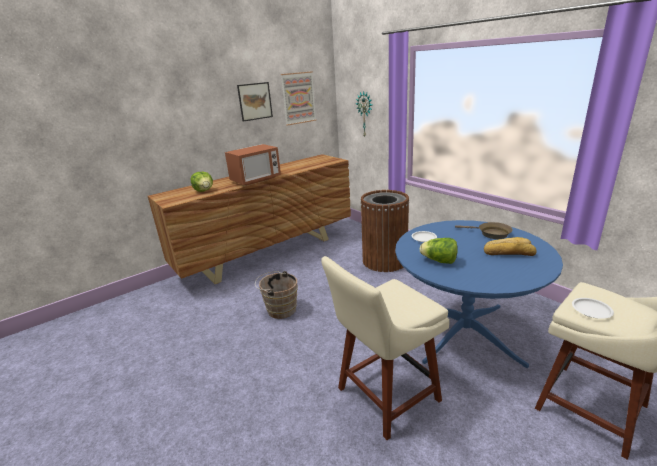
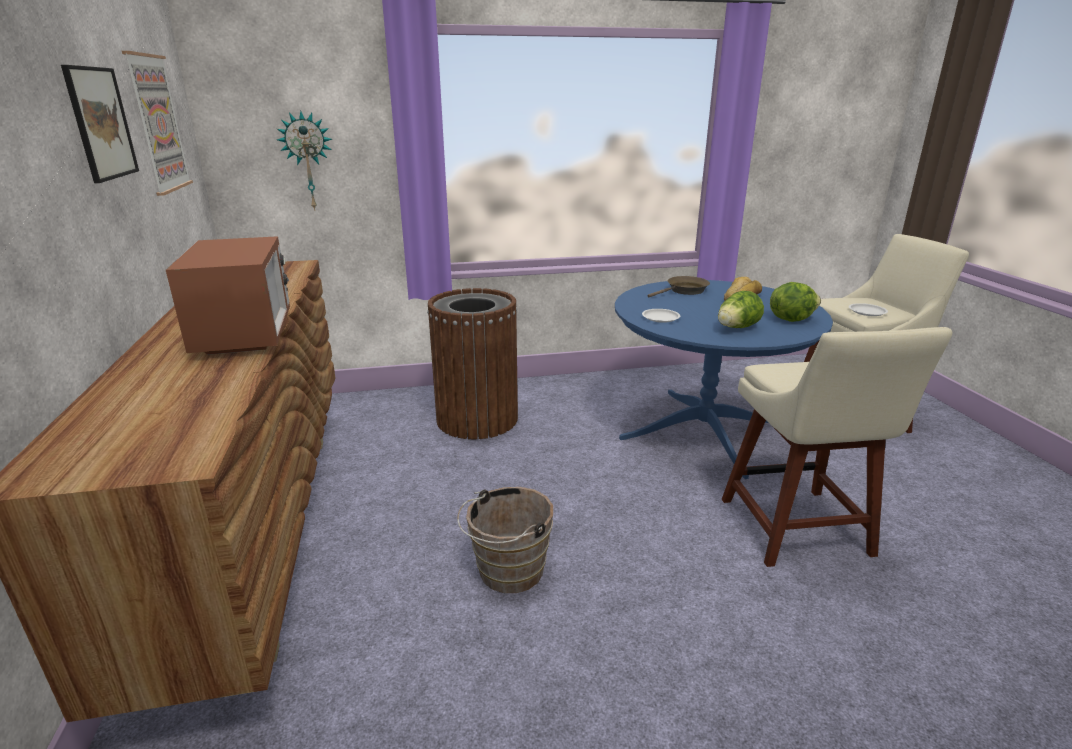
camera: 65 degrees left, 0 degrees up
(204, 190) = (179, 399): lettuce -> lettuce (790, 319)

